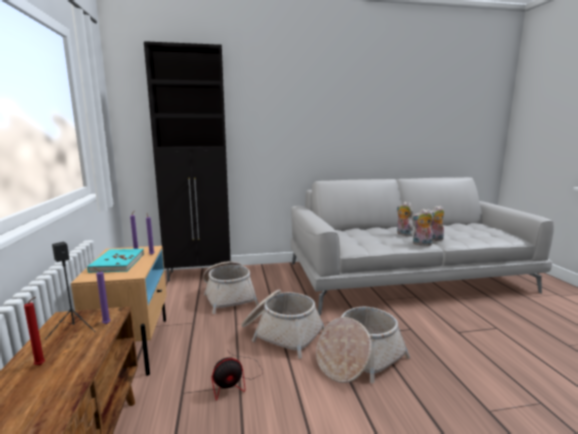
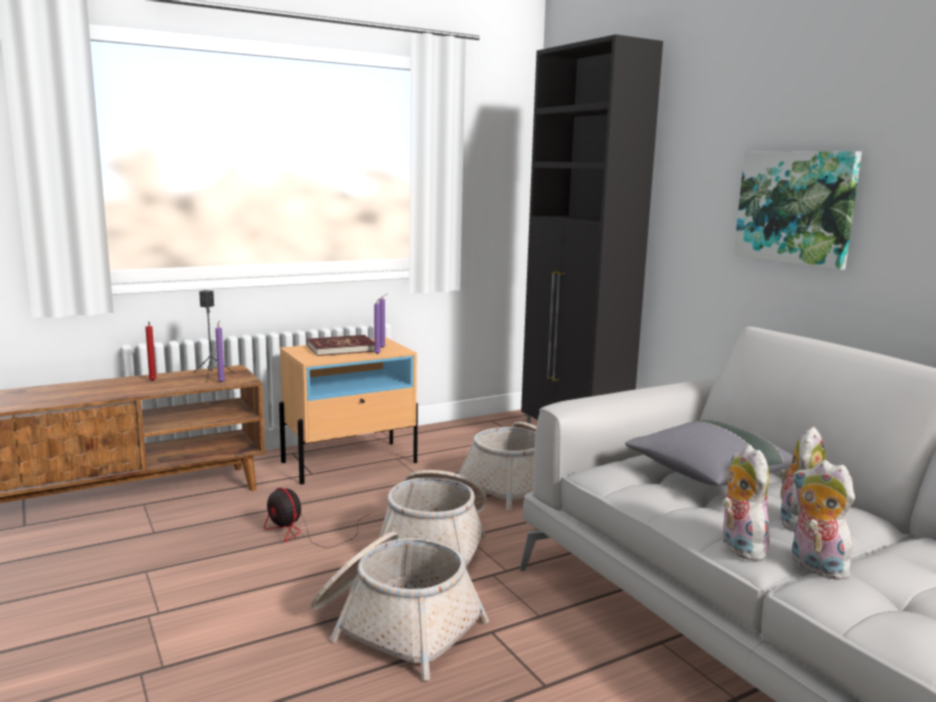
camera: 70 degrees right, 0 degrees up
(117, 263) = (341, 348): turquoise book -> red book
(305, 133) = (796, 207): none -> picture
(361, 236) = (706, 475): none -> grey pillow

